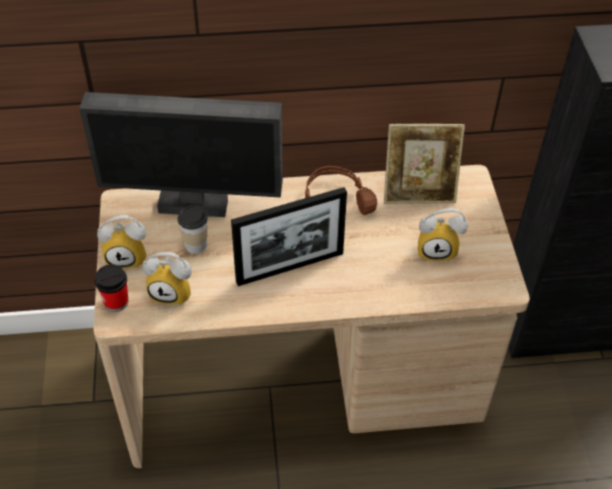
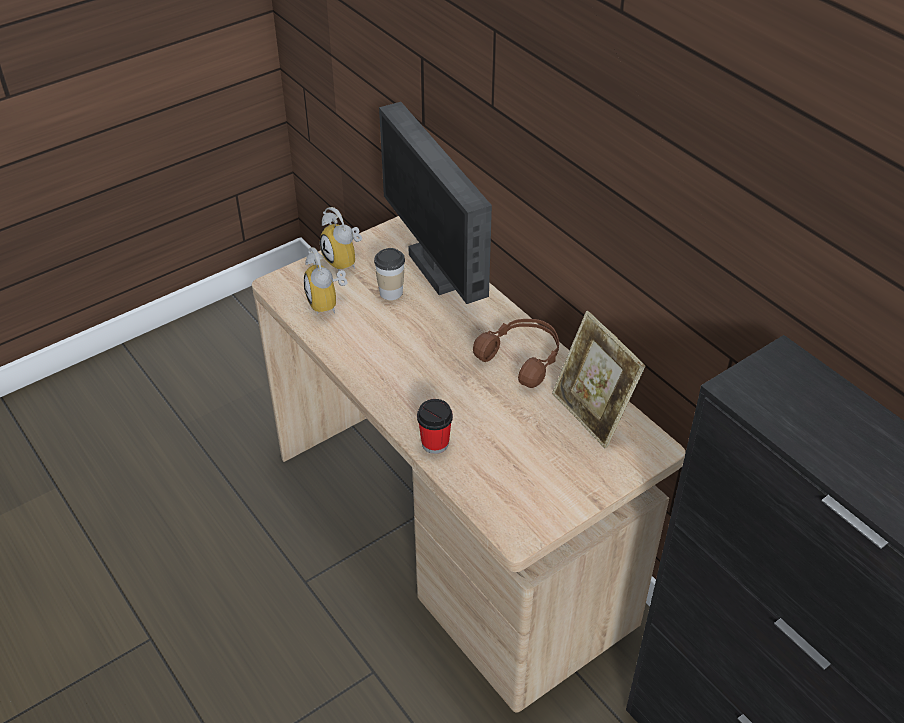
camera: 60 degrees right, 5 degrees down
(116, 302) = (293, 277): cup -> cup (435, 443)
(290, 267) = (413, 362): picture frame -> none
(437, 249) = (525, 459): alarm clock -> none

